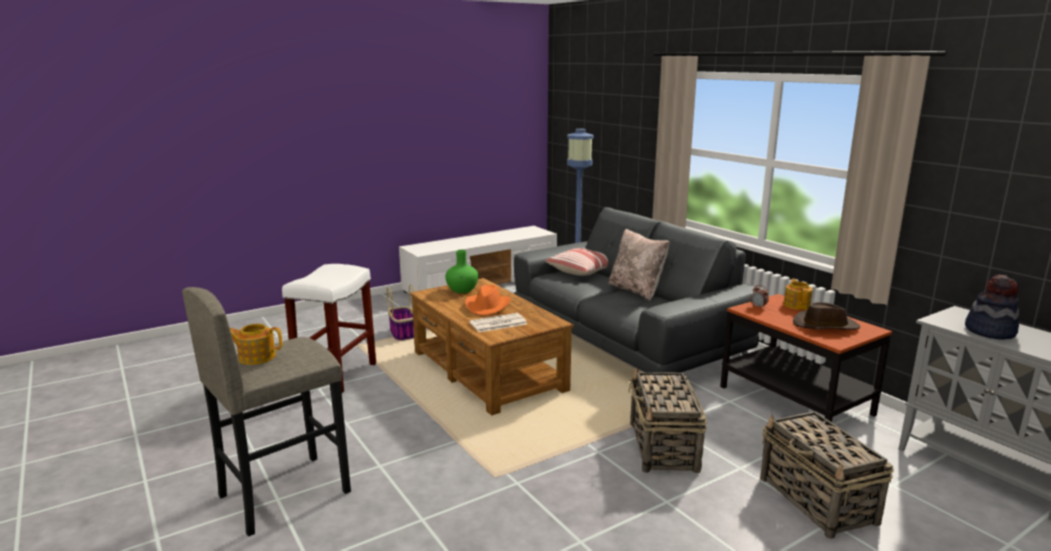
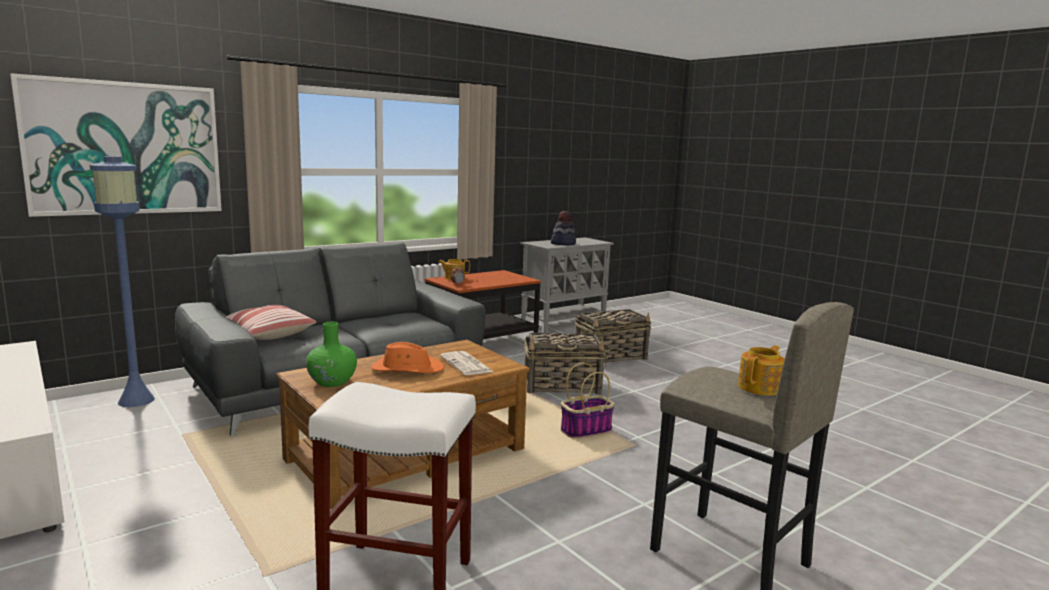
camera: 95 degrees left, 5 degrees down
(256, 357) = (761, 387): teapot -> teapot turned 135 degrees counterclockwise
(403, 334) = (232, 531): basket -> basket (586, 430)
(612, 124) = (125, 148): none -> picture
(636, 290) = (356, 320): beige pillow -> none
(825, 325) = (497, 277): brown hat -> none

